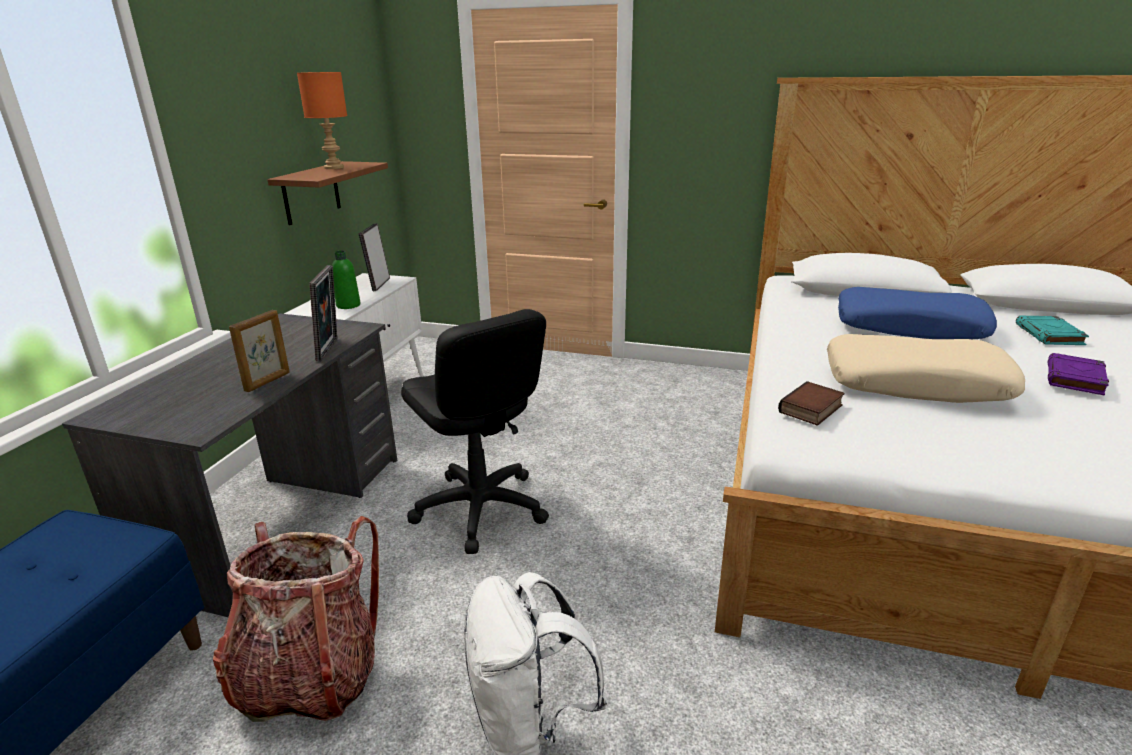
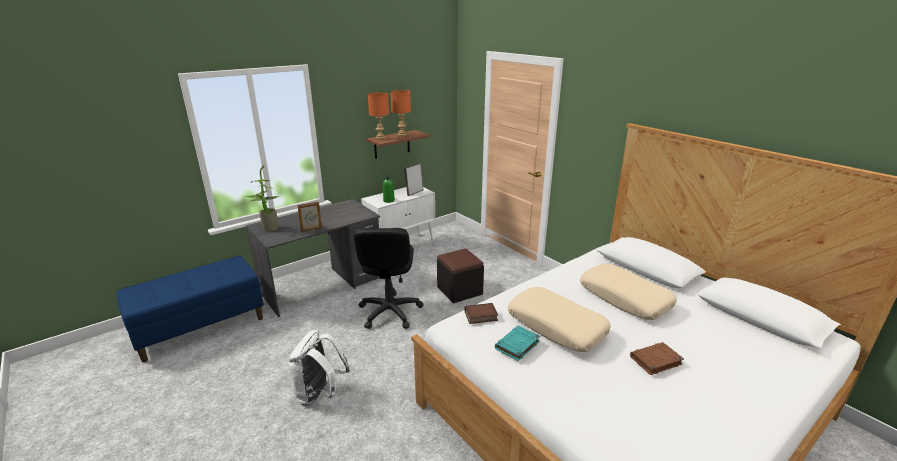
camera: 35 degrees right, 0 degrees up
(147, 412) = (268, 229): none -> potted plant
(299, 175) = (380, 138): none -> orange table lamp
(311, 677) = (278, 344): backpack -> none
(330, 349) = (346, 221): picture frame -> none
(555, 431) = (459, 290): none -> black ottoman
(909, 327) = (625, 298): blue pillow -> beige pillow
(1049, 335) = (706, 335): turquoise book -> turquoise book (517, 345)
(1075, 379) = (655, 361): purple book -> brown book

